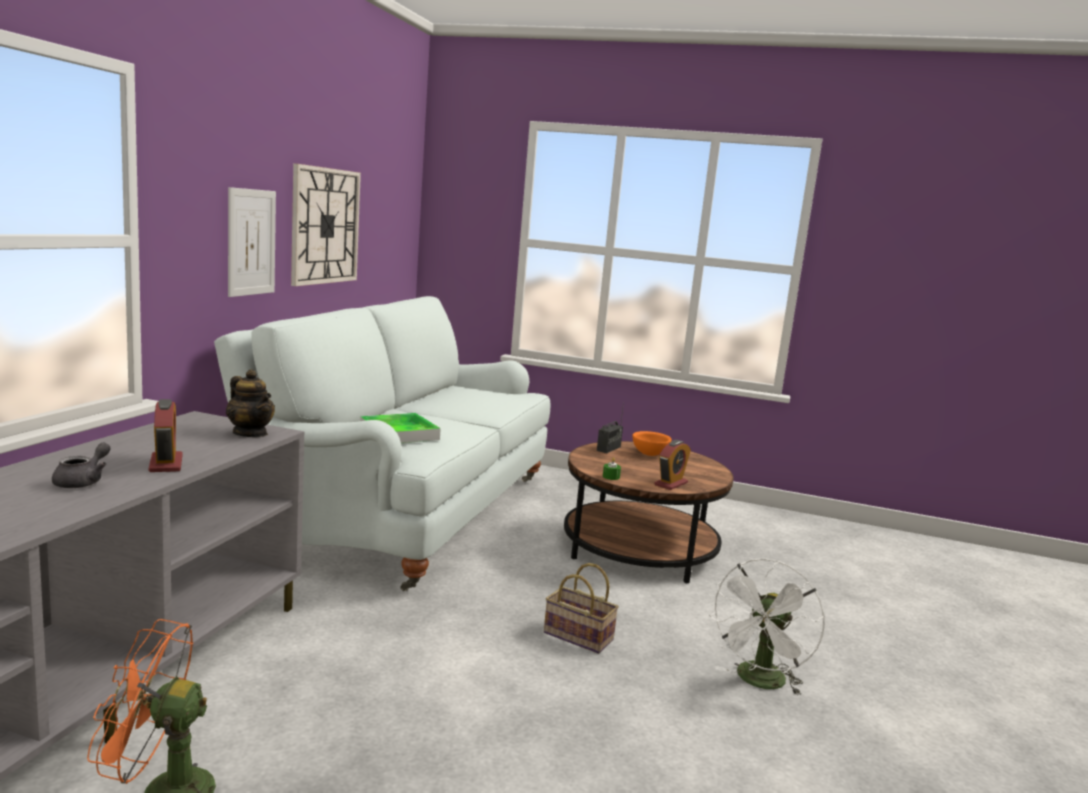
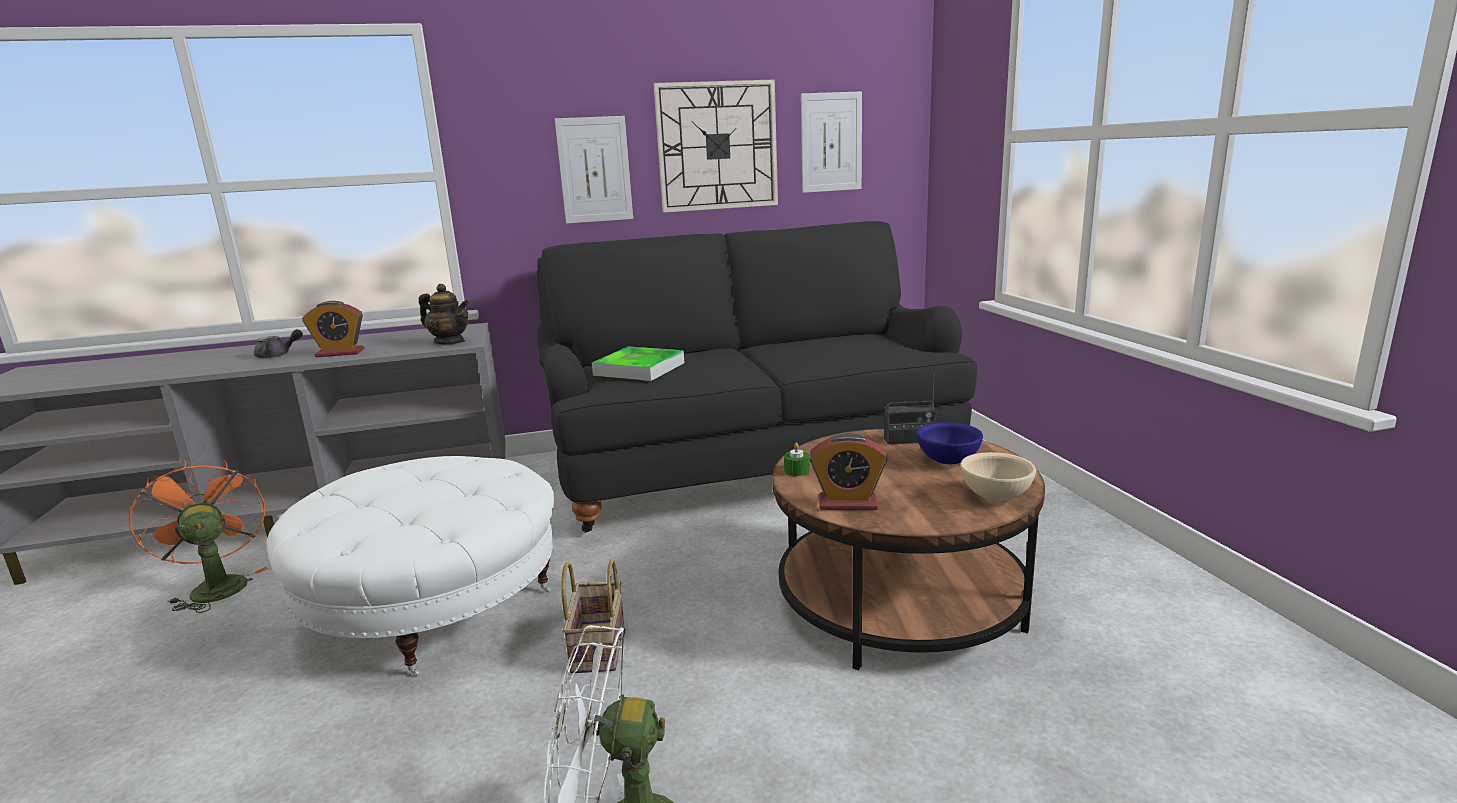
camera: 60 degrees right, 5 degrees up
(166, 463) = (340, 353): alarm clock -> alarm clock turned 45 degrees clockwise
(250, 433) = (450, 342): teapot -> teapot turned 75 degrees counterclockwise
(380, 228) = (831, 142): none -> picture
(403, 511) = (749, 466): white sofa -> black sofa
(431, 678) = (435, 607): none -> white ottoman
(650, 454) = (948, 461): orange bowl -> blue bowl
(703, 464) = (995, 496): none -> beige bowl

